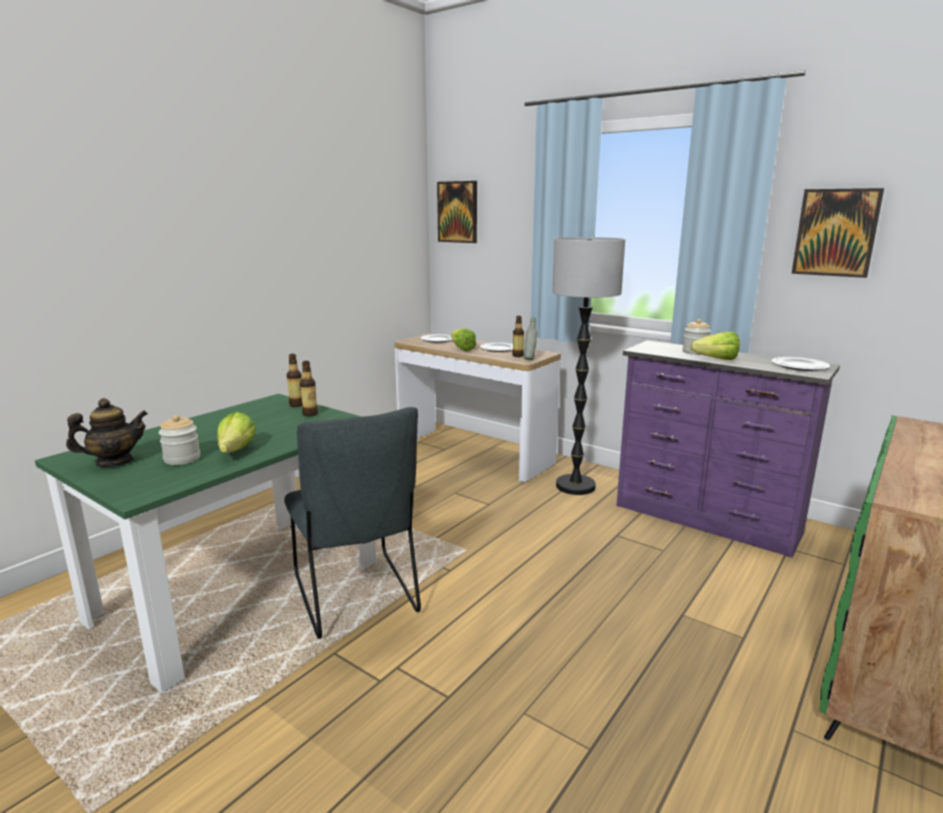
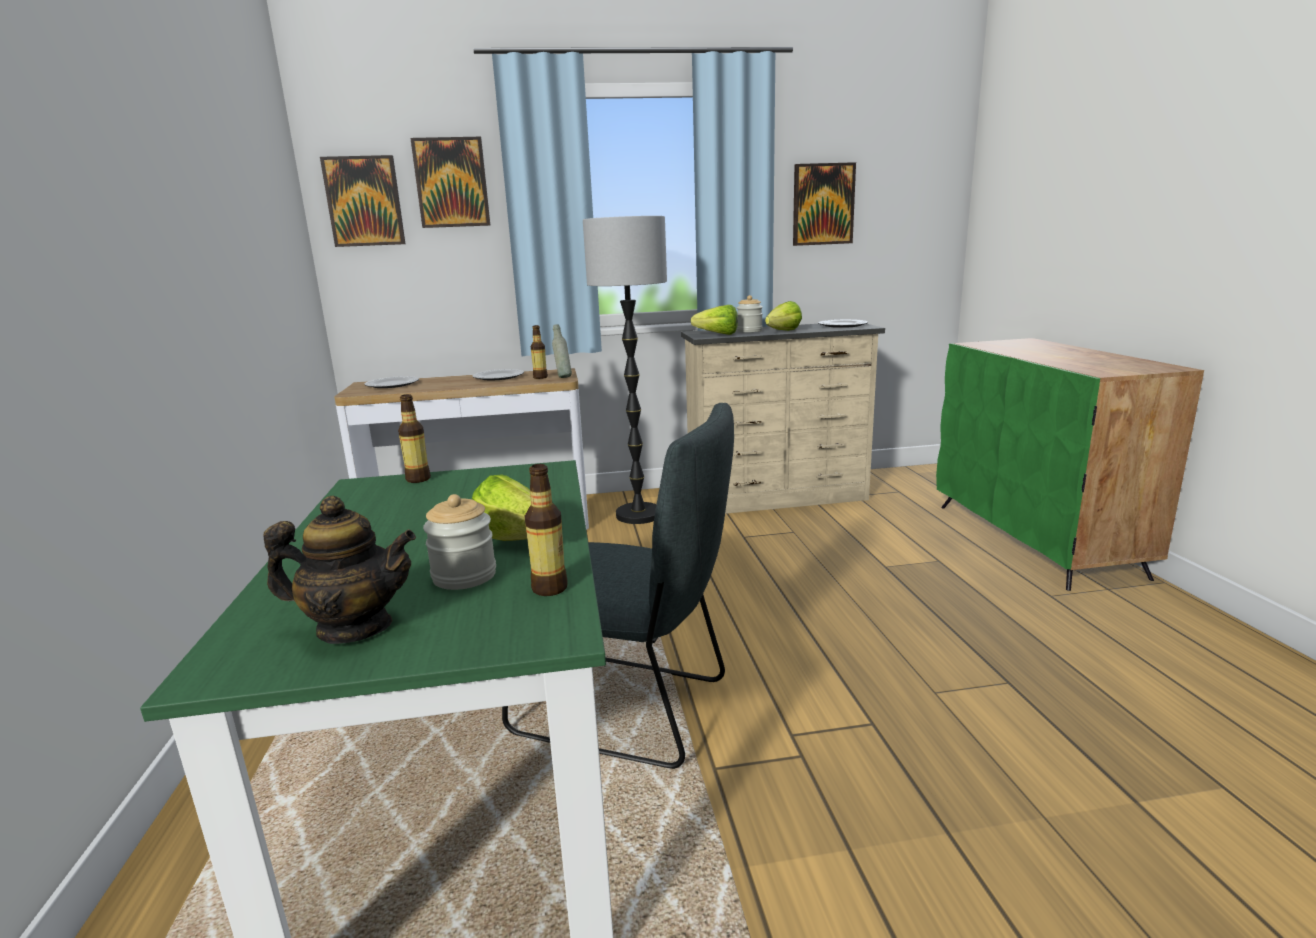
camera: 45 degrees left, 0 degrees up
(114, 462) = (355, 628): teapot -> teapot turned 75 degrees clockwise
(310, 414) = (474, 480): bottle -> bottle (549, 588)
(461, 348) = (452, 385): lettuce -> lettuce (714, 334)
(508, 200) = (451, 183): none -> picture
(706, 520) = (779, 499): purple dresser -> beige dresser

